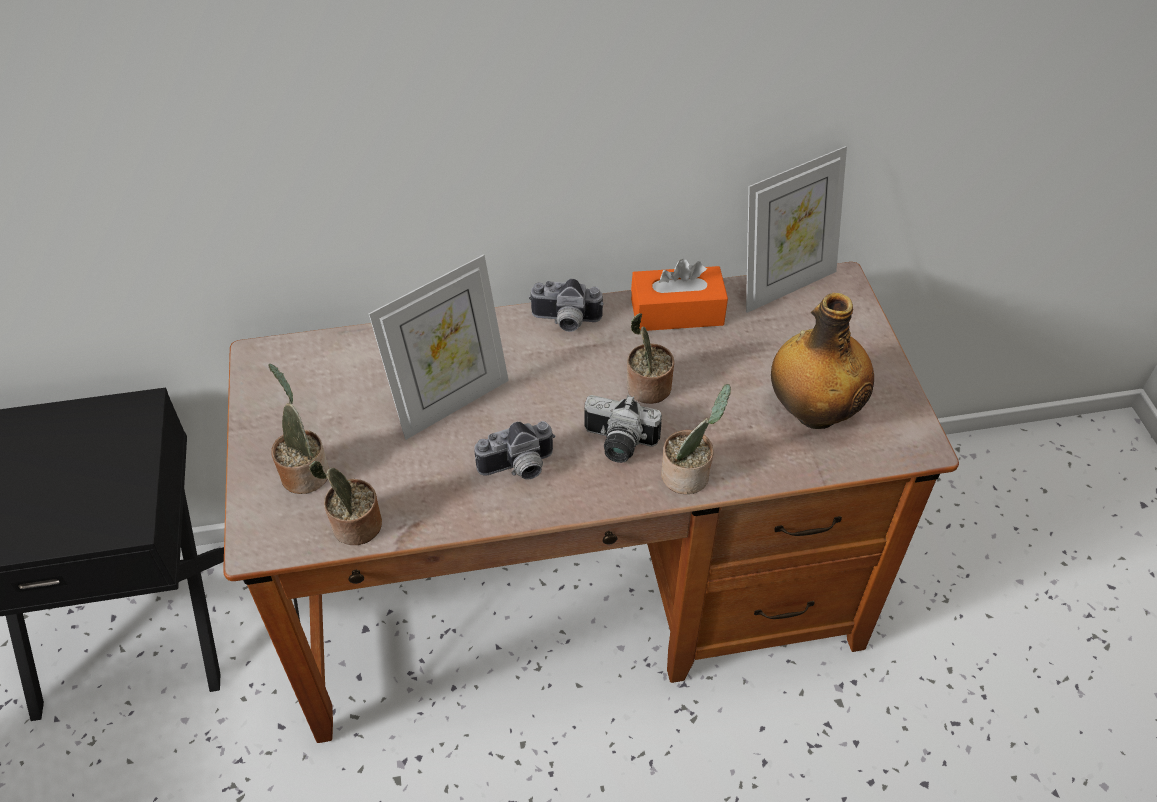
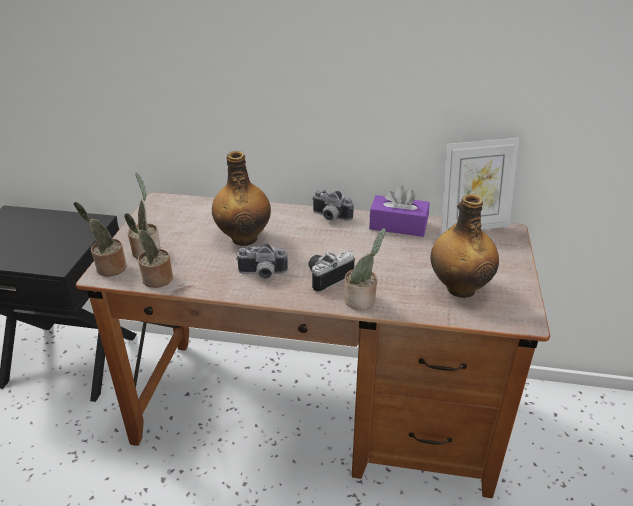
camera: 20 degrees right, 15 degrees down
(450, 401) = (244, 237): picture frame -> bottle
(617, 444) = (327, 276): camera -> camera turned 105 degrees clockwise
(646, 389) = (359, 255): potted plant -> potted plant (109, 268)
(677, 312) = (398, 225): orange tissue box -> purple tissue box

